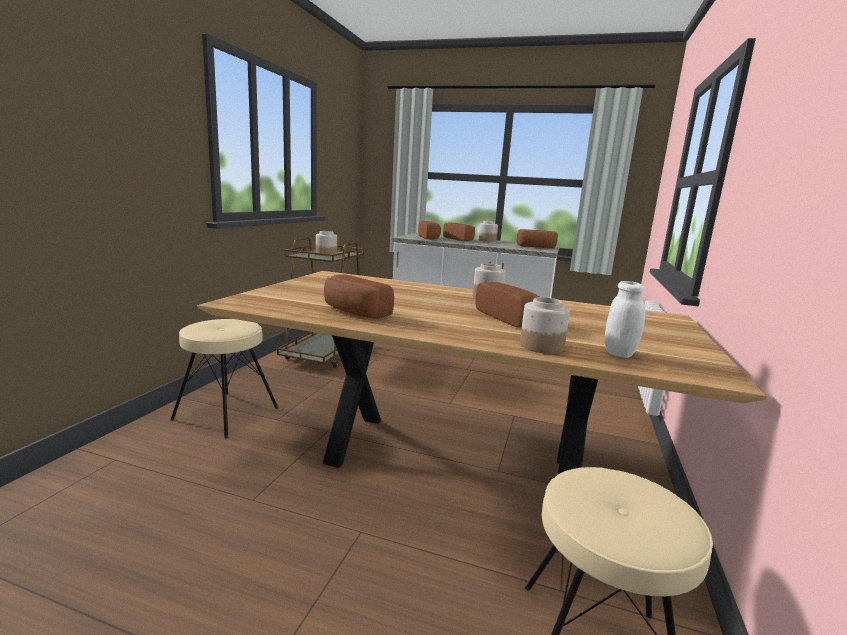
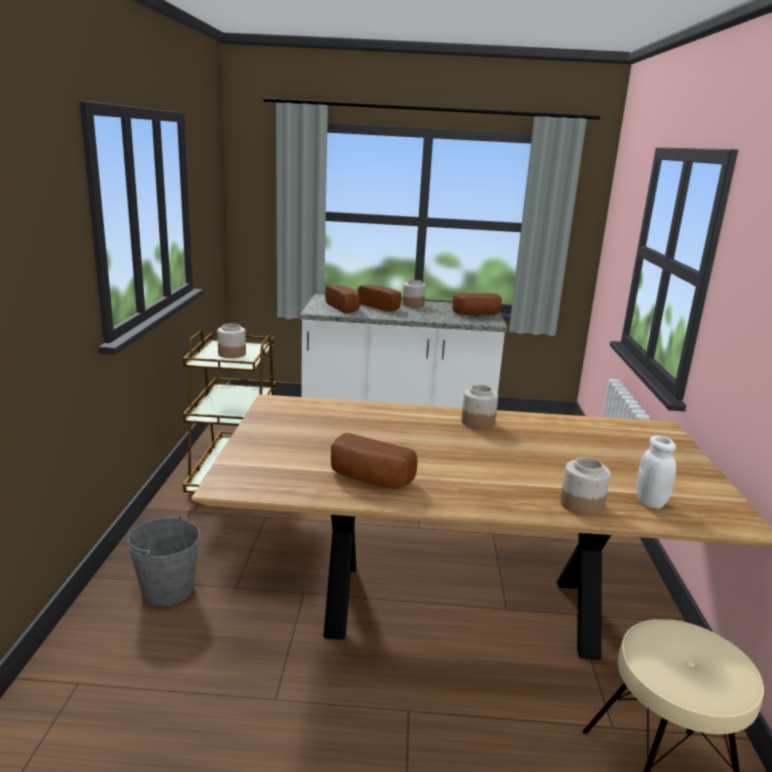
camera: 15 degrees left, 5 degrees up
(226, 413) = (168, 590): beige stool -> grey bucket
(509, 318) = (524, 460): bread -> none

